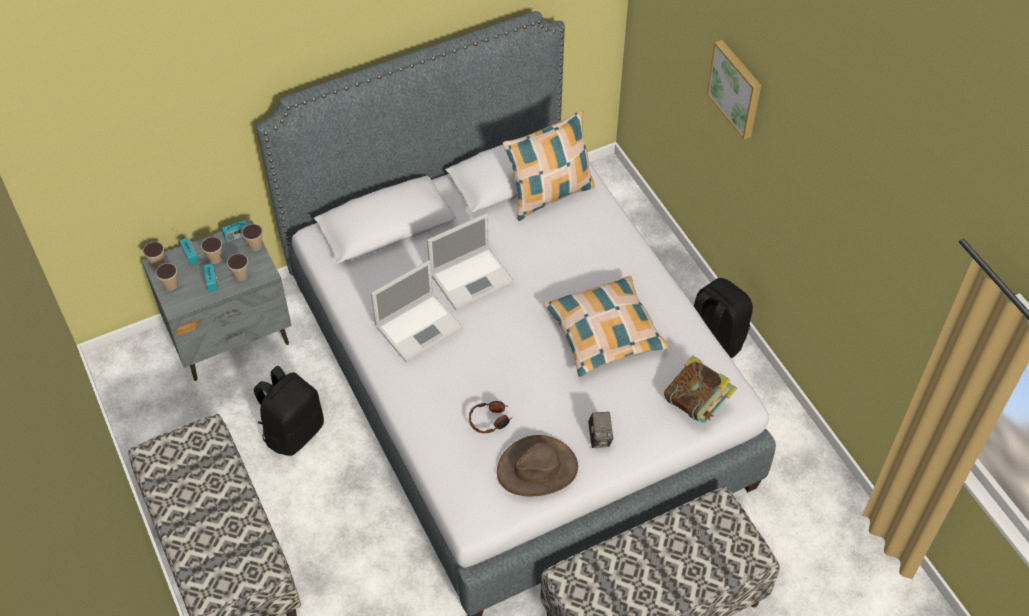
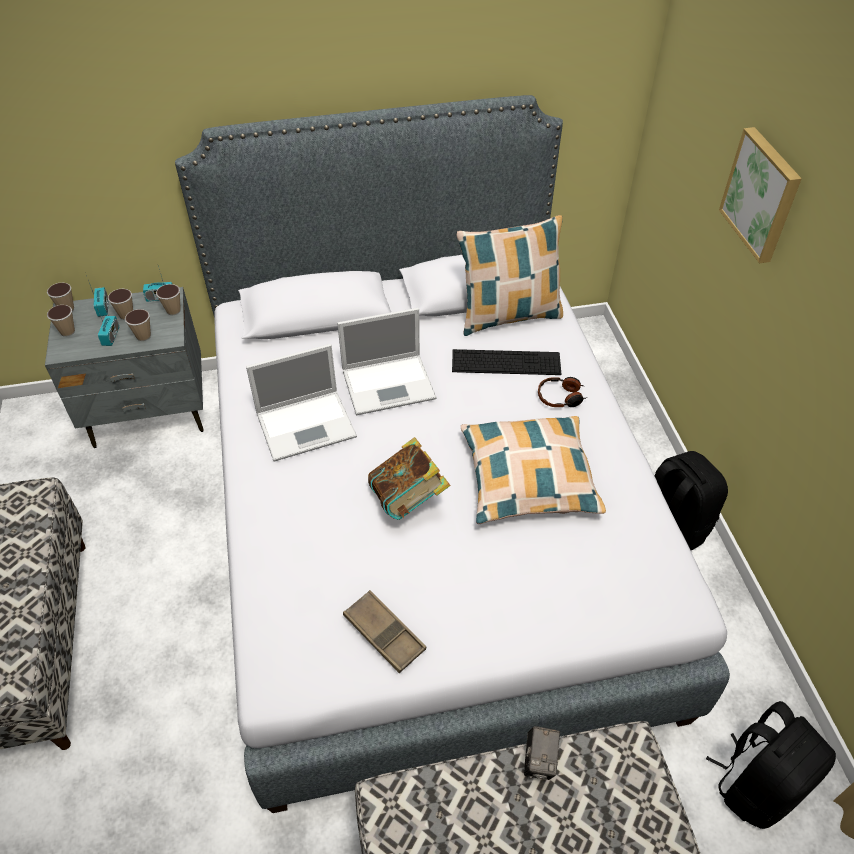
camera: 15 degrees right, 5 degrees down
(293, 431) = (167, 522): black backpack -> black backpack (756, 784)
(490, 420) = (346, 554): headphones -> headphones (561, 397)
(537, 469) = (384, 634): brown hat -> brown tray
(560, 238) = (506, 362): none -> keyboard
(599, 437) = (482, 611): camera -> camera (539, 761)
(697, 404) = (628, 595): book -> book (408, 499)

